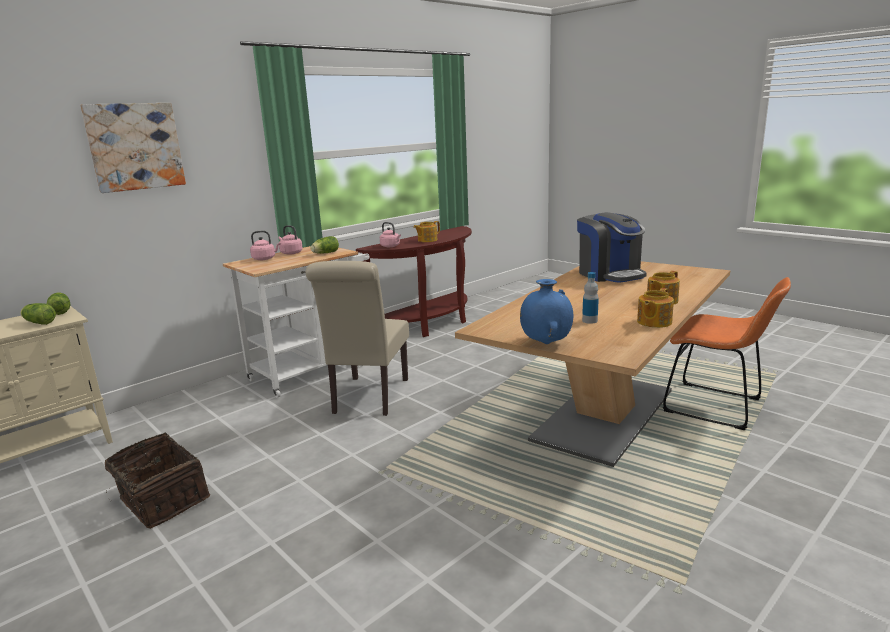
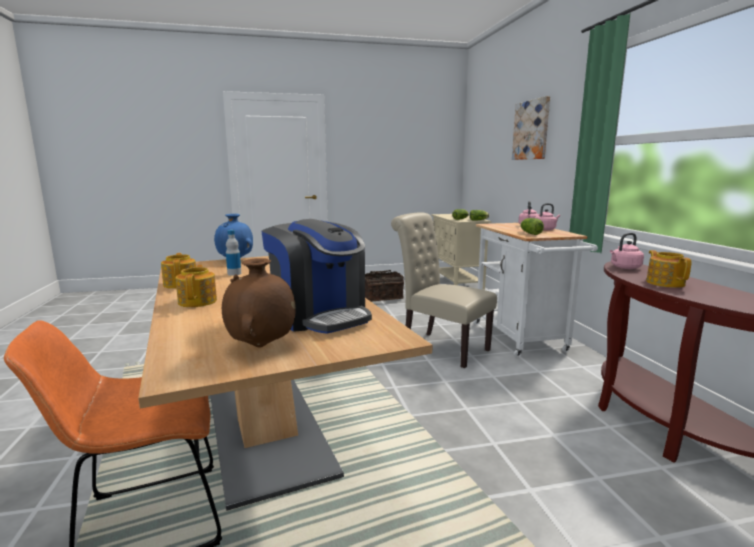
camera: 120 degrees right, 5 degrees down
(610, 274) = (319, 316): coffee machine -> coffee machine turned 135 degrees counterclockwise
(663, 271) = (261, 346): none -> brown vase

